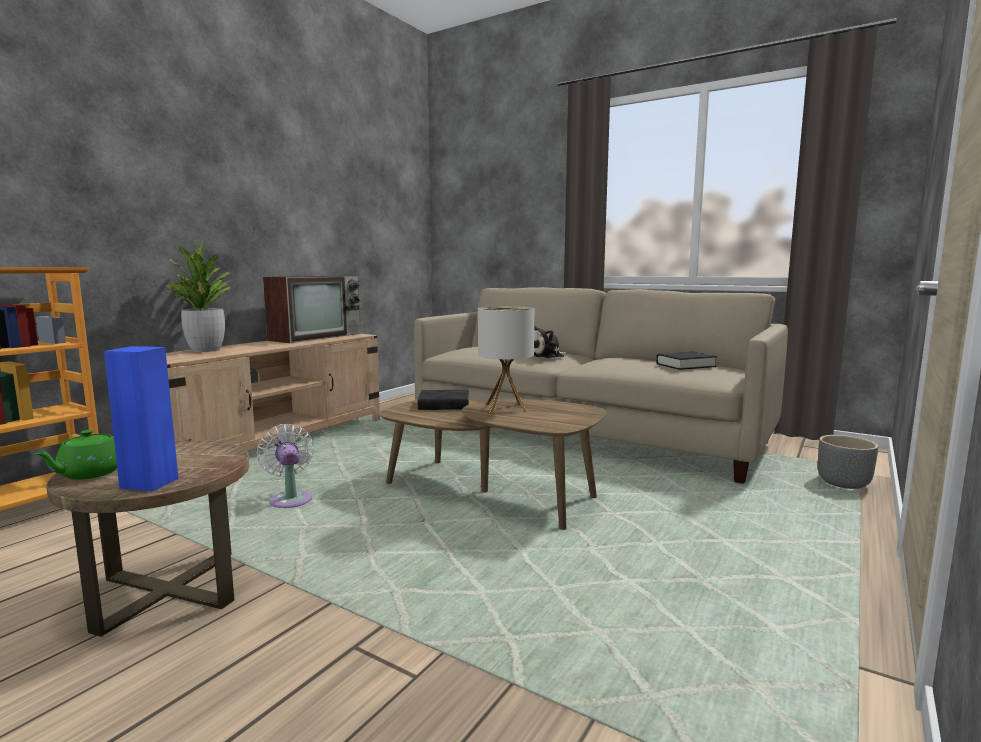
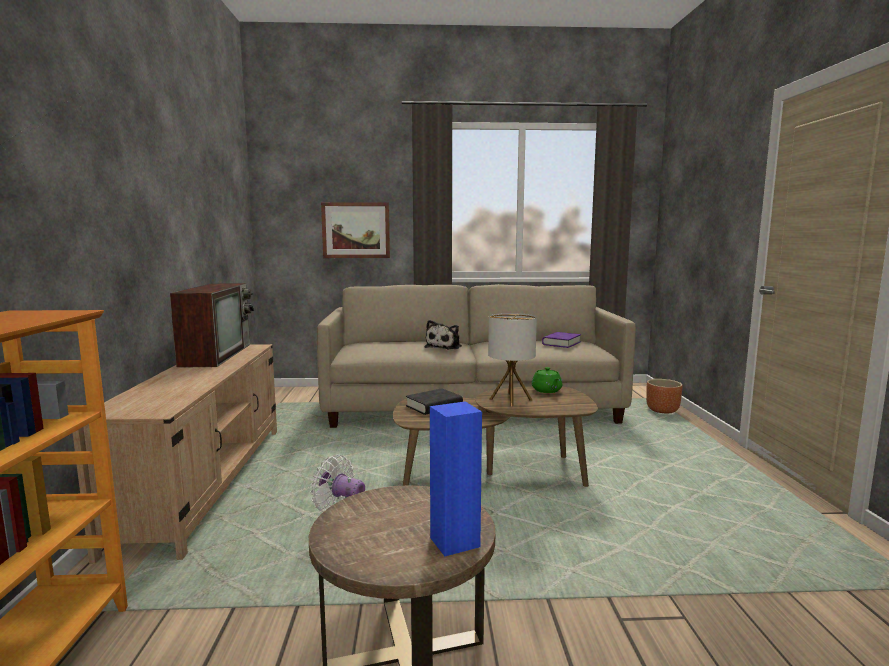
camera: 35 degrees left, 0 degrees up
(89, 474) = (370, 556): green teapot -> green teapot (547, 390)
(206, 350) = (148, 391): potted plant -> none
(515, 231) = (356, 230): none -> picture
(685, 365) = (561, 343): black book -> purple book
(844, 484) = (662, 410): grey planter -> brown planter

